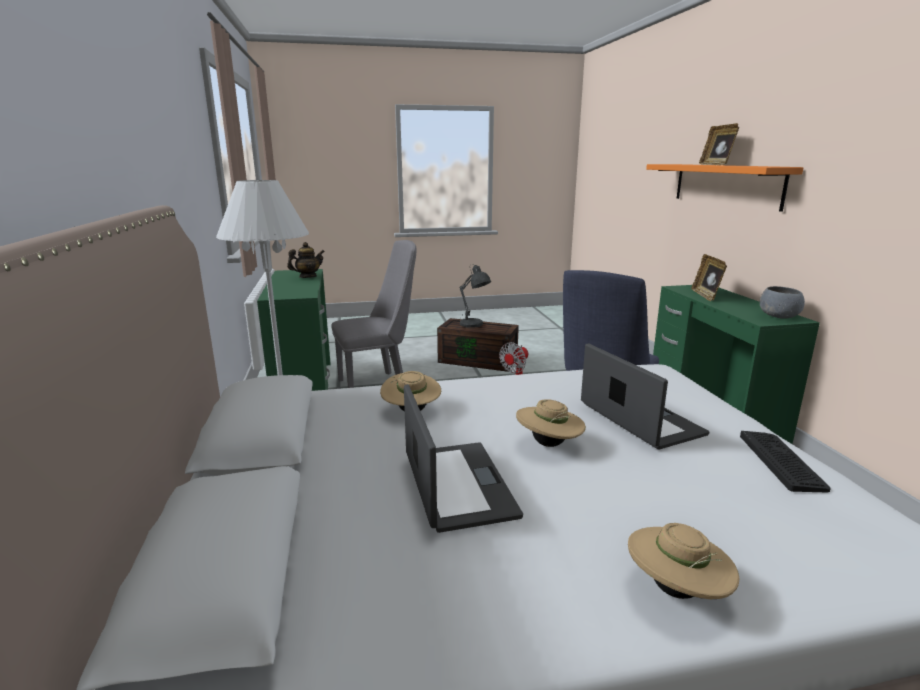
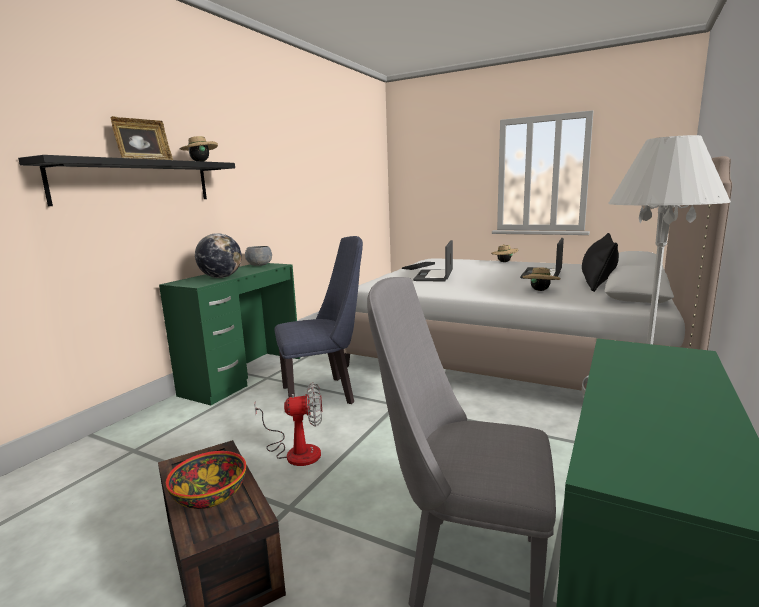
camera: 140 degrees left, 5 degrees down
(308, 277) = (622, 420): teapot -> none
(325, 471) = (597, 282): none -> black pillow
(473, 325) = (209, 496): grey table lamp -> bowl
(549, 444) = (489, 276): beige hat -> beige hat (200, 162)
(706, 296) = (221, 277): picture frame -> globe
(725, 185) = (136, 182): orange shelf -> black shelf

